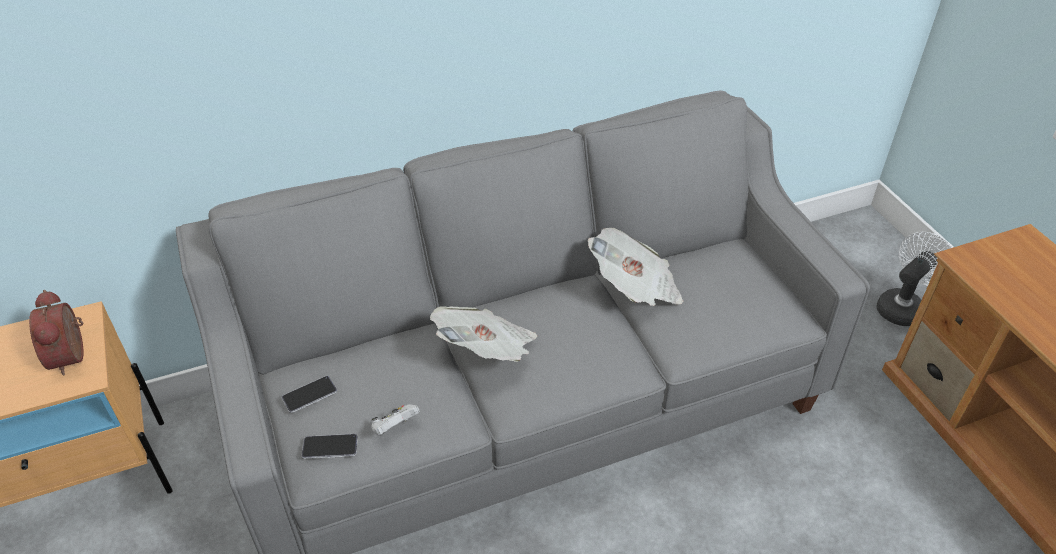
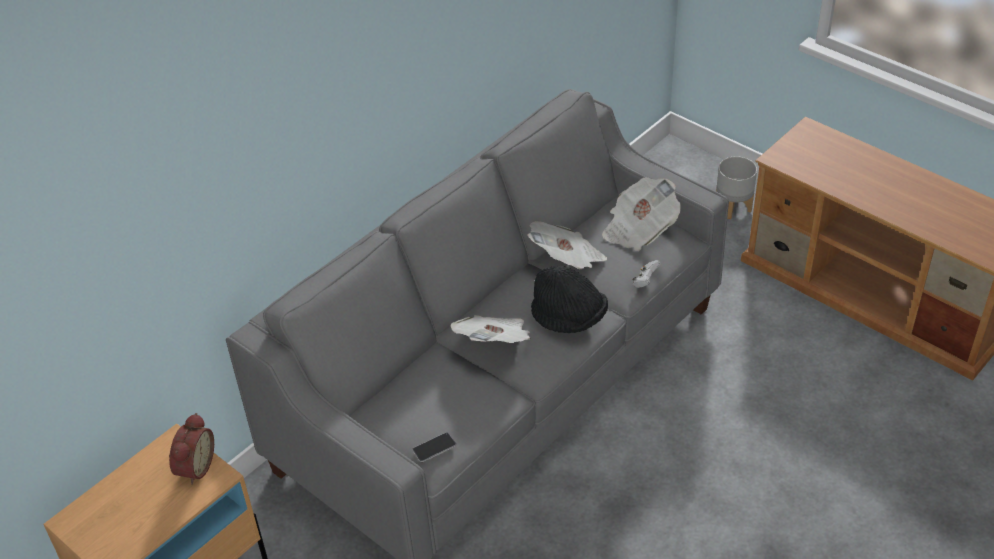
camera: 25 degrees left, 0 degrees up
(72, 355) = (194, 467): alarm clock -> alarm clock turned 120 degrees counterclockwise
(309, 395) = (390, 423): phone -> none
(394, 428) = (469, 418): white game controller -> white game controller (645, 281)
(591, 356) = (569, 318): none -> black hat
(742, 283) = (639, 229): none -> newspaper
(903, 306) = (732, 207): white fan -> grey planter

